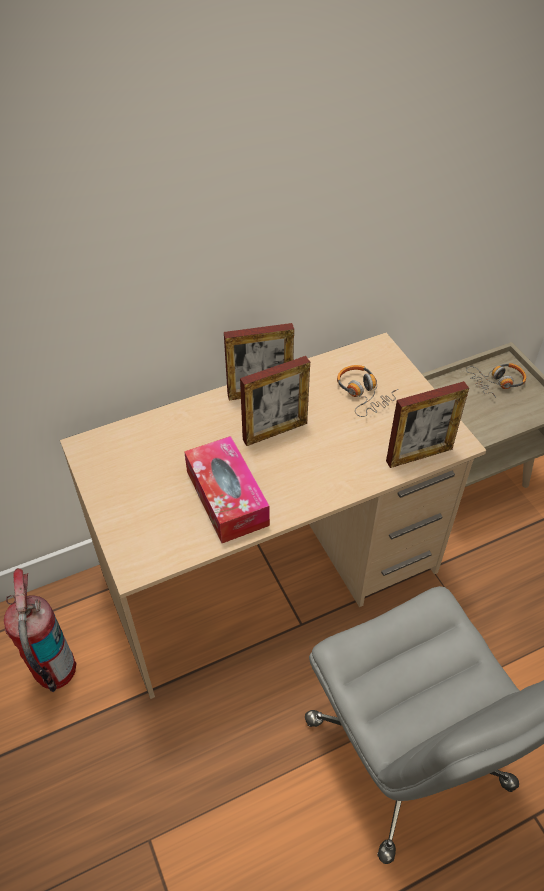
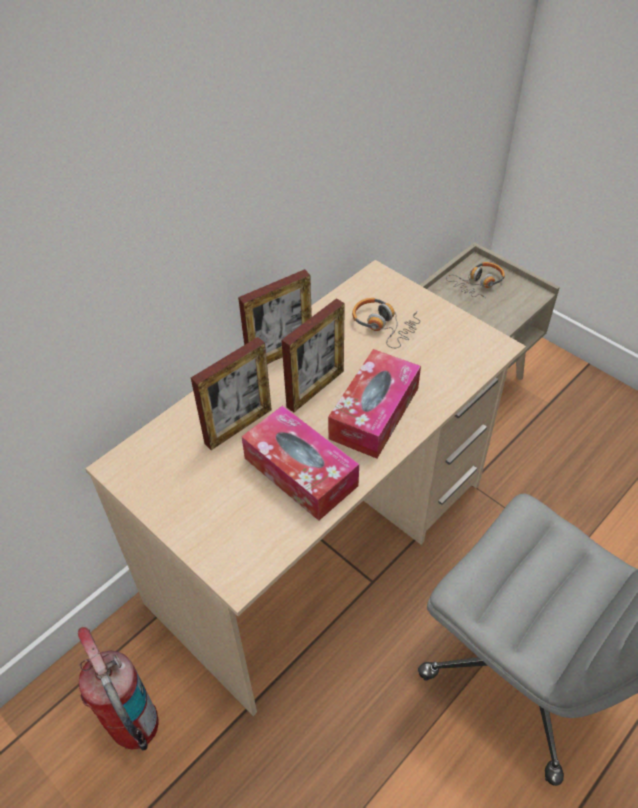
camera: 20 degrees left, 0 degrees up
(315, 468) = (374, 413): none -> tissue box
(419, 455) = (467, 369): picture frame -> picture frame (238, 426)

